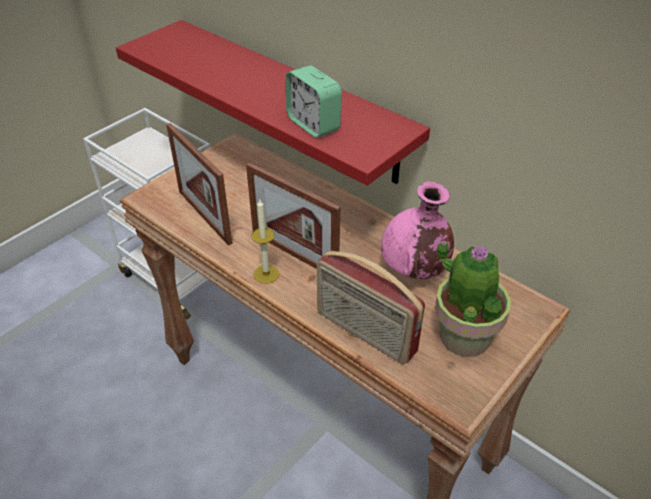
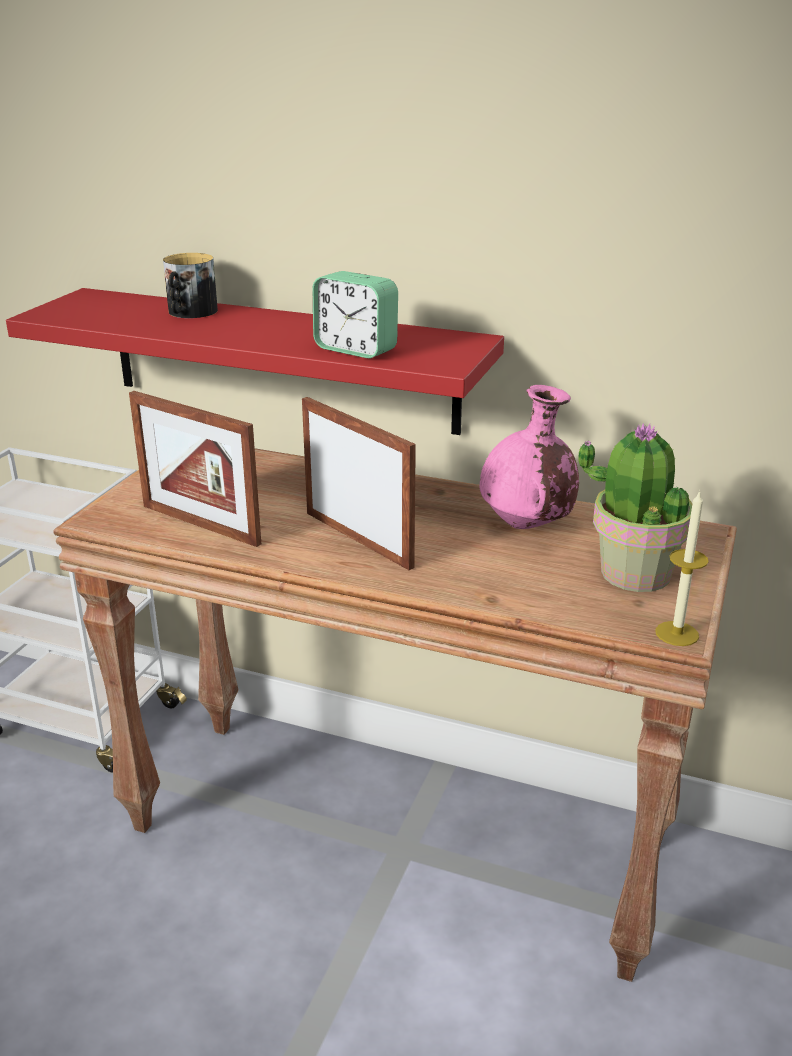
camera: 20 degrees left, 15 degrees down
(230, 60) = (189, 312): none -> mug
(266, 274) = (333, 565): candle -> candle (677, 633)
(294, 254) = (358, 539): picture frame -> picture frame turned 150 degrees counterclockwise
(364, 333) = (508, 595): radio -> none

